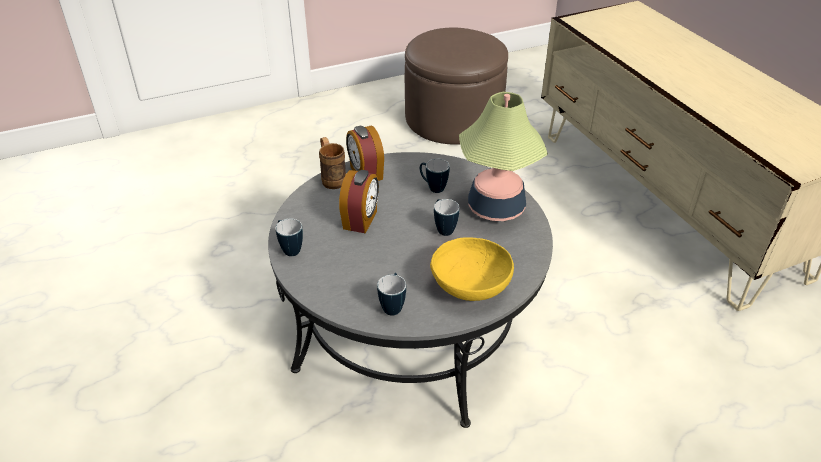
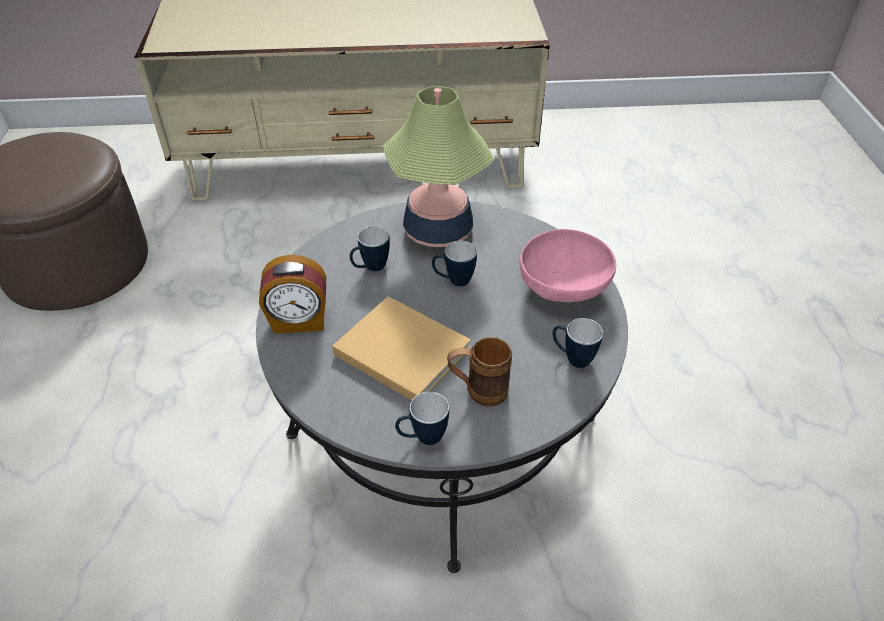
camera: 70 degrees left, 5 degrees up
(332, 178) = (286, 358): brown mug -> brown mug (477, 392)
(361, 220) = (399, 349): alarm clock -> beige book
(470, 288) = (563, 288): yellow bowl -> pink bowl

